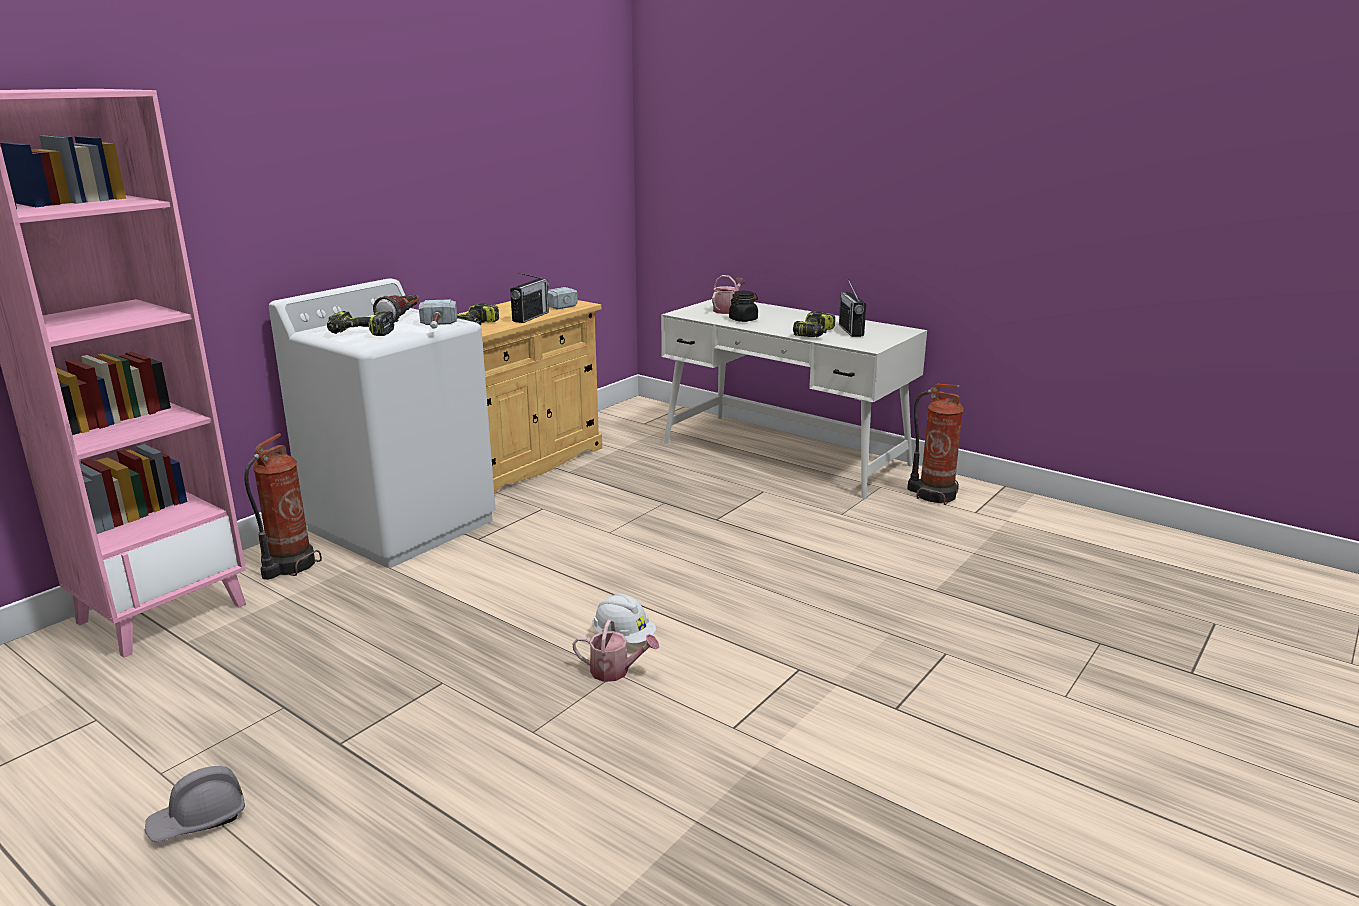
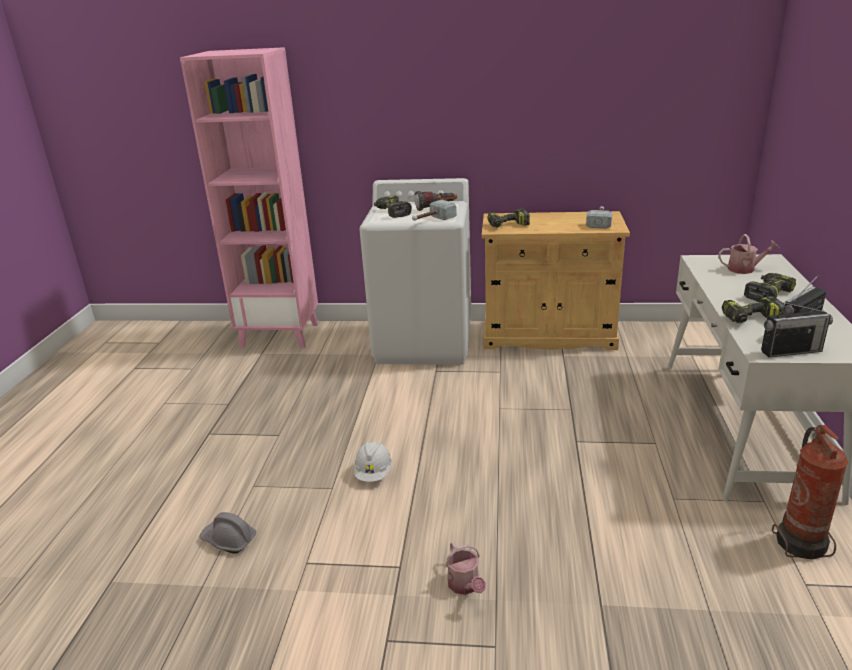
camera: 60 degrees right, 5 degrees up
(198, 820) = (137, 429): grey hard hat -> grey hard hat (228, 540)
(288, 566) = (348, 338): fire extinguisher -> none
(530, 317) = (556, 228): radio -> radio (791, 351)
(615, 671) = (333, 487): watering can -> watering can (465, 586)
(743, 319) = (730, 282): black jar -> none
(782, 319) = (767, 294): none -> power drill

